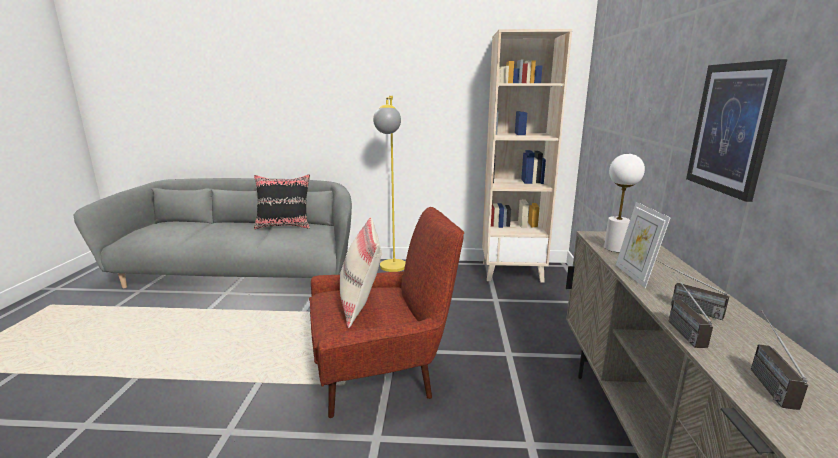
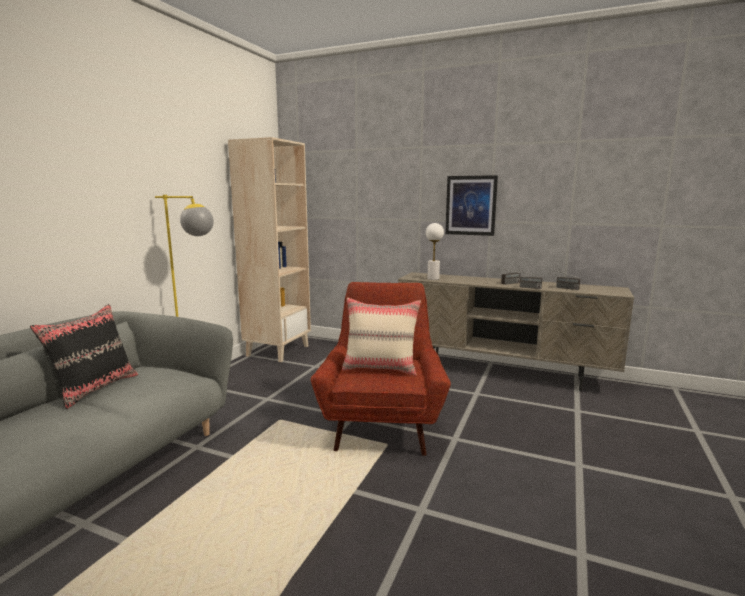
camera: 70 degrees left, 5 degrees down
(635, 275) = (471, 282): picture frame -> none

